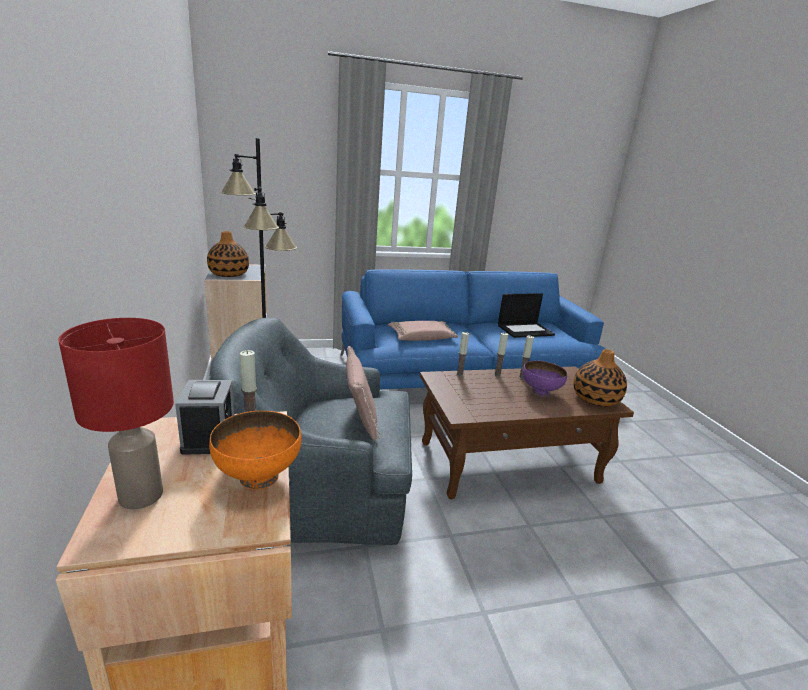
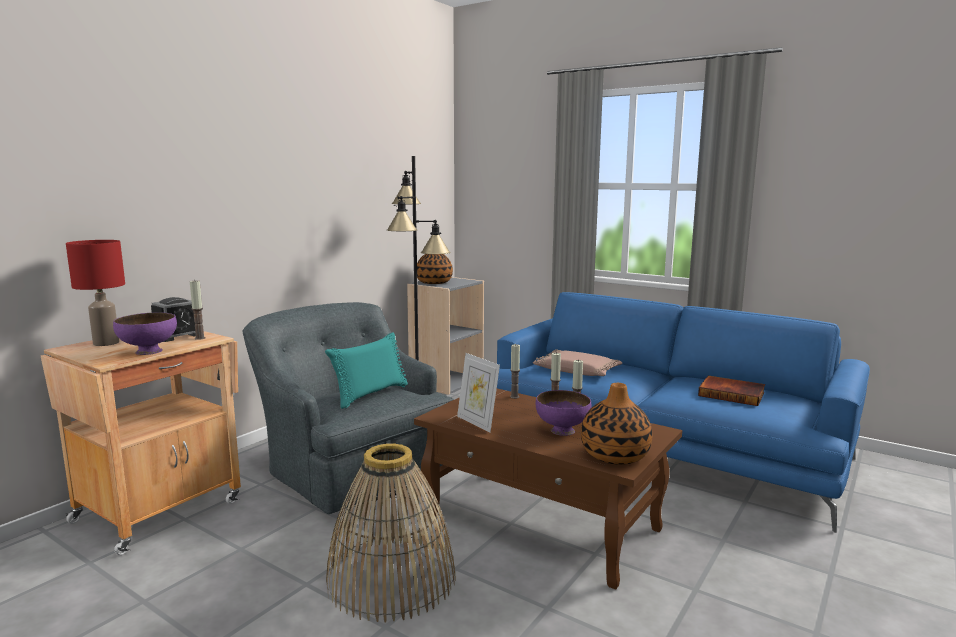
camera: 50 degrees right, 10 degrees down
(258, 476) = (149, 351): orange bowl -> purple bowl
(360, 415) = (370, 394): beige pillow -> turquoise pillow
(492, 408) = (477, 423): none -> picture frame
(516, 562) = (391, 578): none -> basket
(525, 330) = (732, 394): laptop -> book

